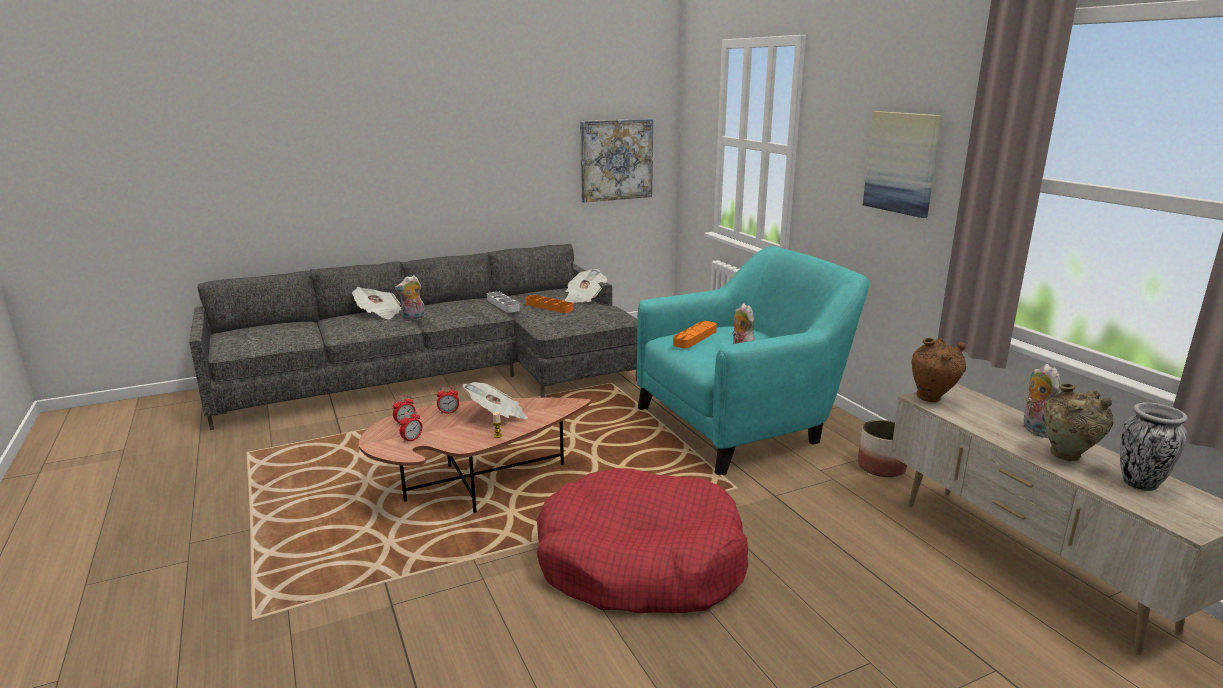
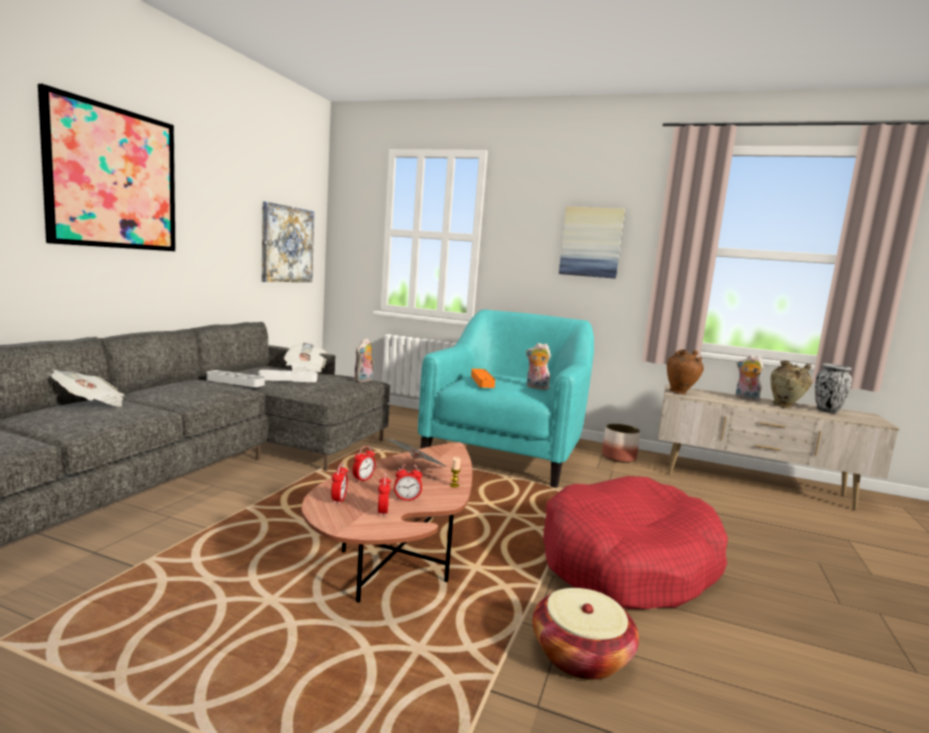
camera: 45 degrees left, 10 degrees down
(413, 319) = (151, 404): plush toy -> plush toy (363, 381)
(418, 132) = (113, 178): none -> picture
(444, 435) = (407, 499): none -> alarm clock
(467, 597) = (580, 656): none -> basket
(549, 307) = (288, 379): orange tray -> white tray

